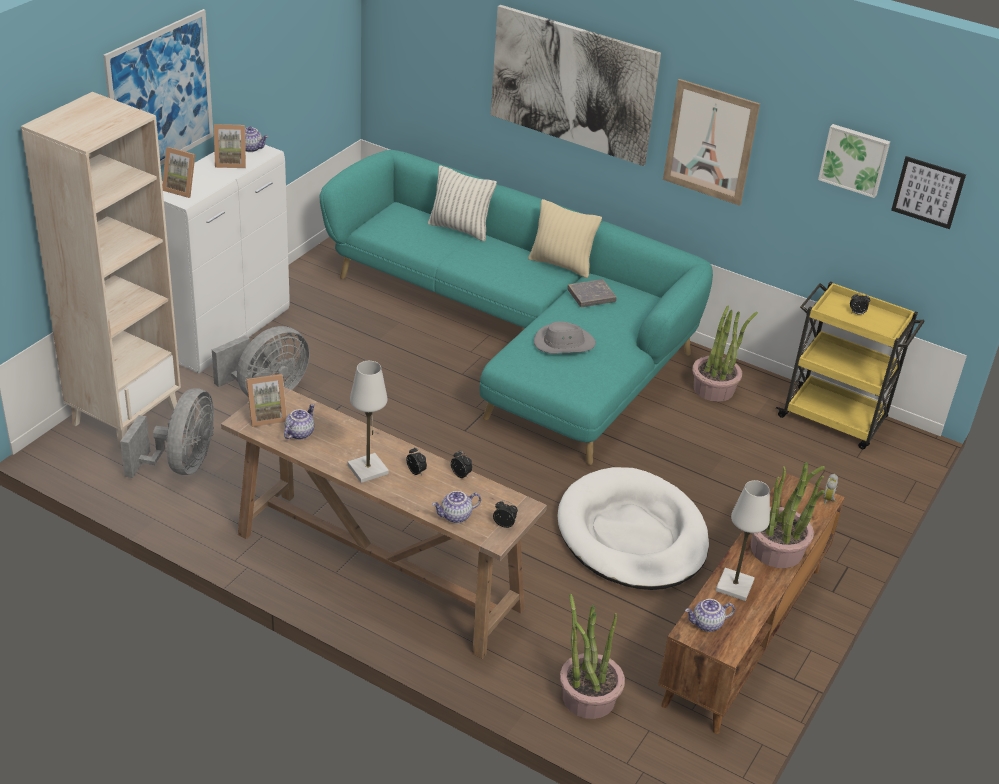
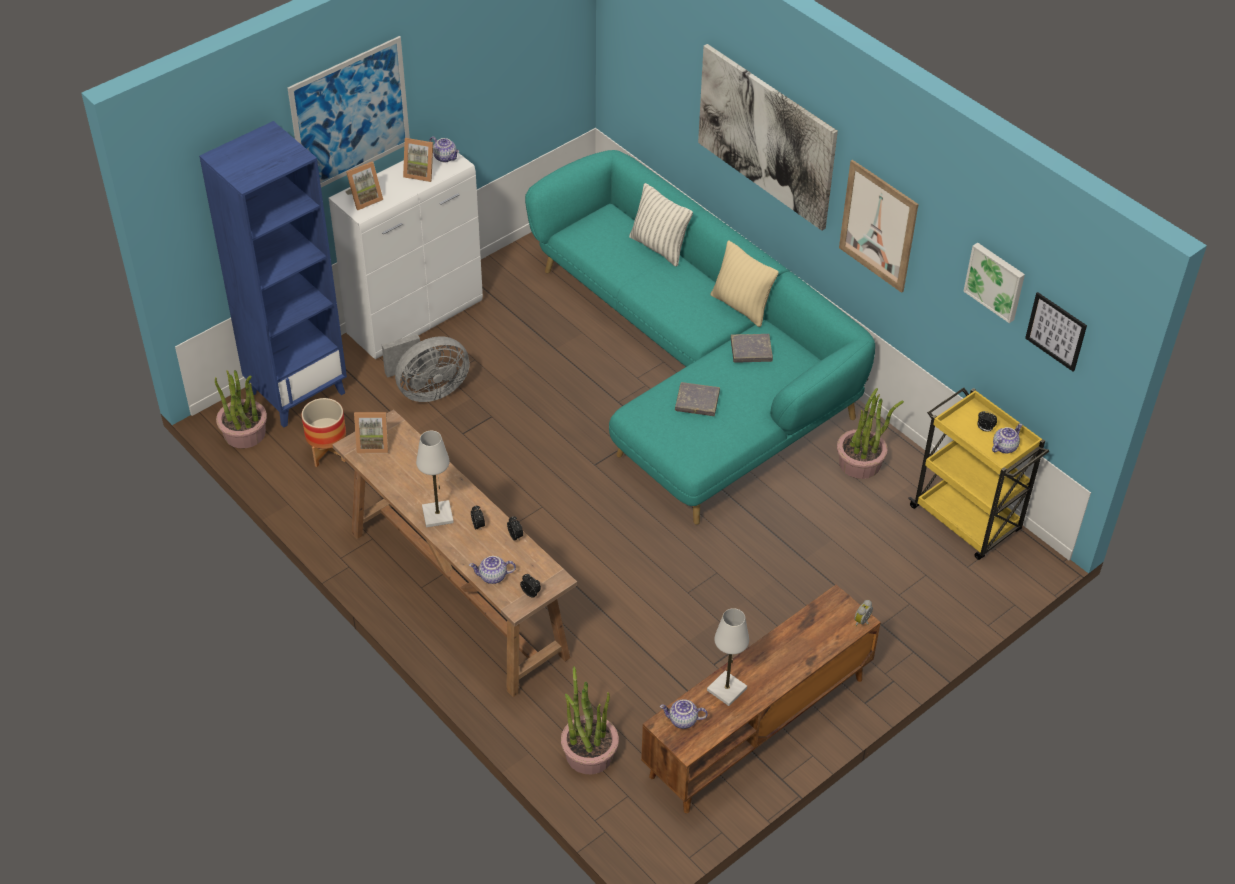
camera: 20 degrees right, 10 degrees up
(125, 415) = (297, 392): beige bookcase -> blue bookcase
(181, 465) = (328, 453): grey fan -> planter
(182, 189) = (364, 199): picture frame -> picture frame turned 75 degrees counterclockwise
(299, 433) = (394, 466): teapot -> teapot (1004, 446)
(563, 343) = (697, 401): grey hat -> grey book
(632, 535) = (702, 605): white dog bed -> none
(777, 550) = (785, 662): potted plant -> potted plant (244, 433)

